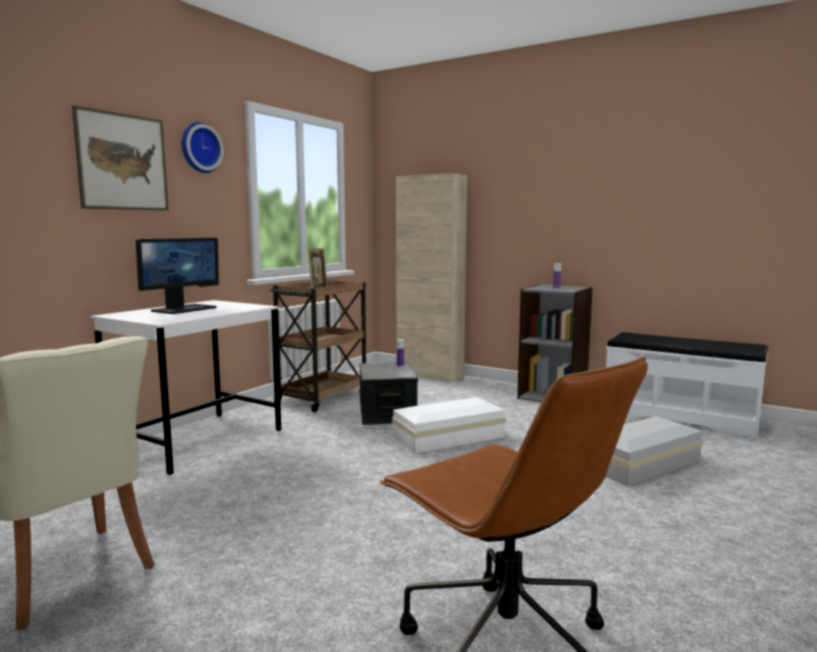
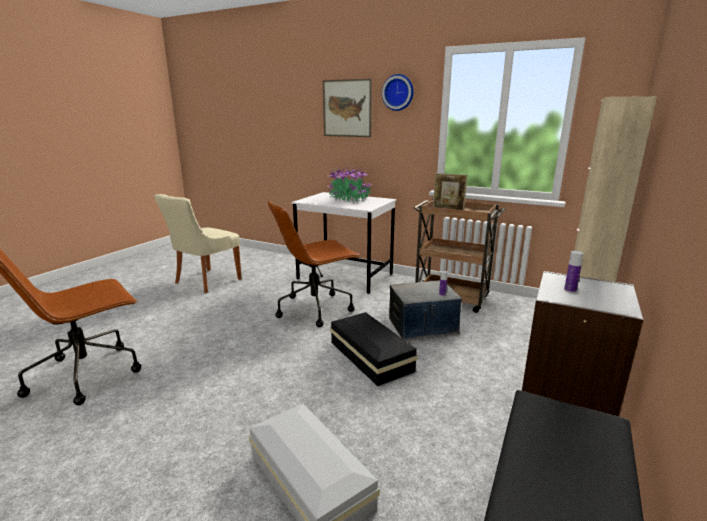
camera: 85 degrees right, 10 degrees up
(183, 309) = (349, 199): monitor -> potted plant
(309, 461) = (316, 308): none -> brown office chair
(450, 437) = (370, 357): white storage box -> black storage box

